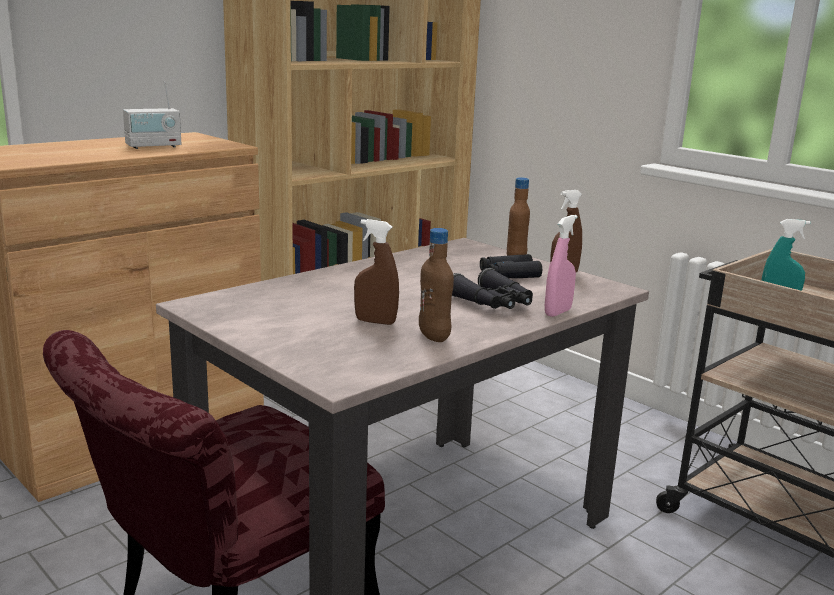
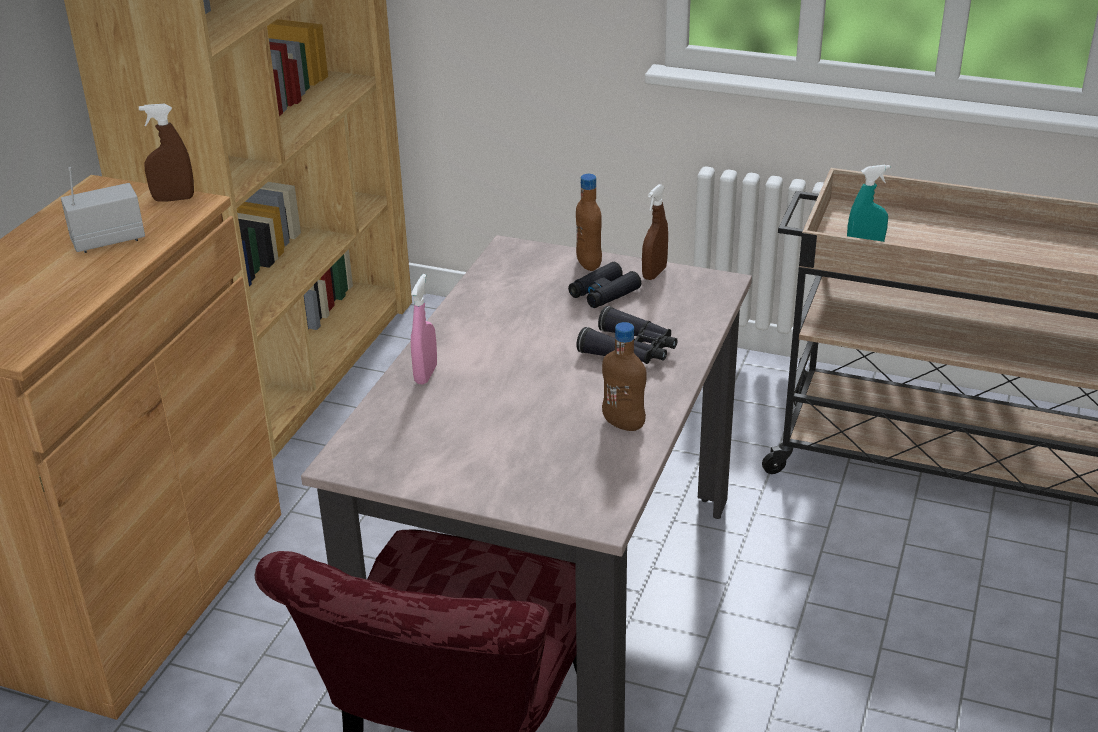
camera: 25 degrees left, 15 degrees up
(154, 146) = (108, 240): radio -> radio turned 150 degrees counterclockwise
(375, 321) = (550, 421): brown spray bottle -> brown spray bottle (173, 199)
(557, 312) = (699, 343): pink spray bottle -> pink spray bottle (426, 374)

